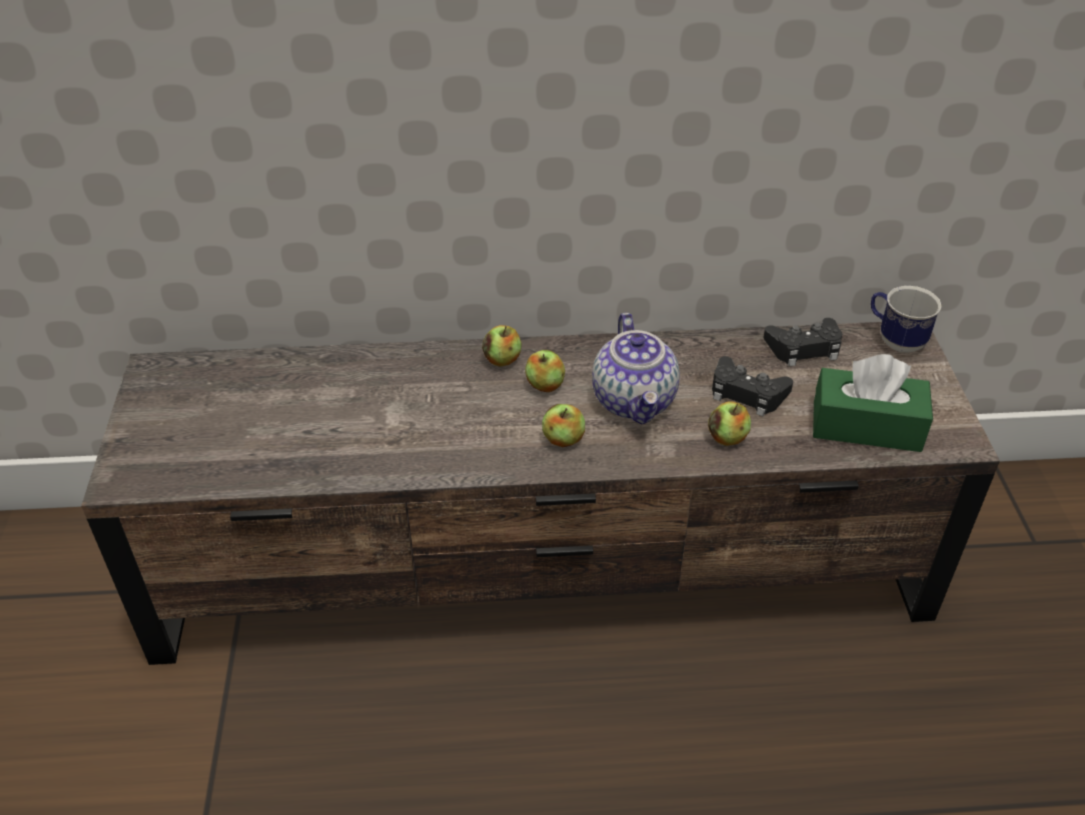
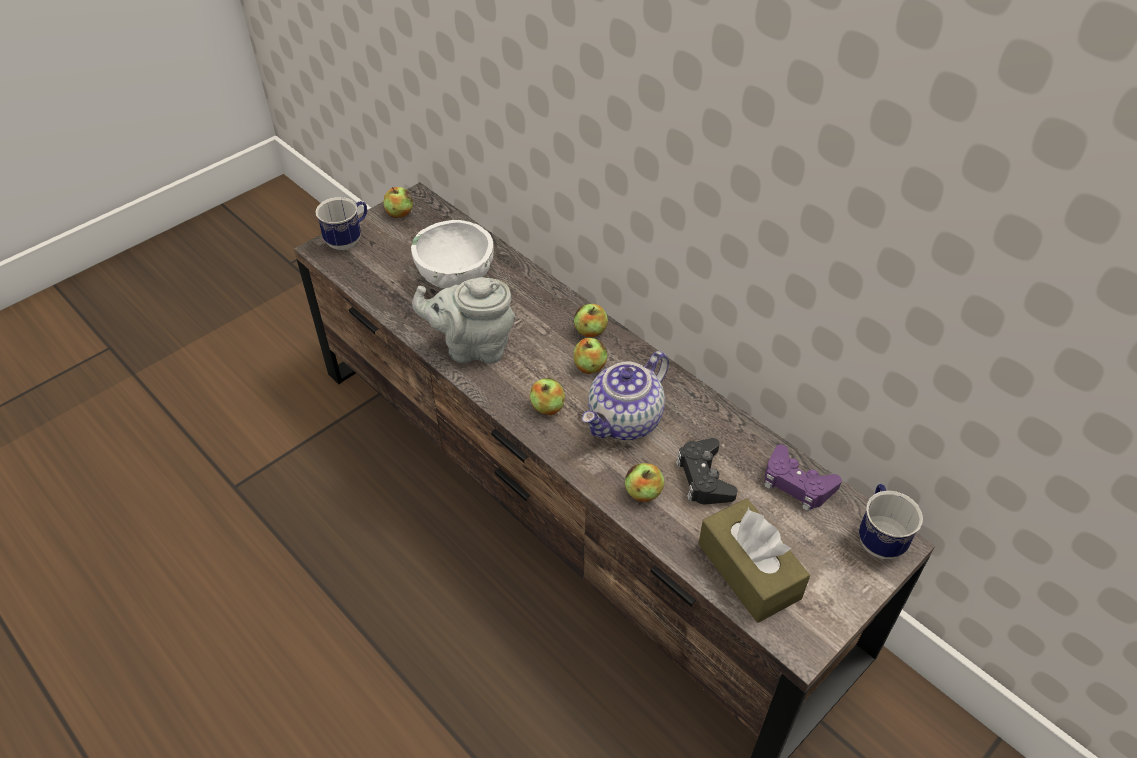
camera: 50 degrees right, 5 degrees up
(137, 453) = (349, 240): none -> mug
(155, 393) = (399, 213): none -> apple
(313, 405) = (456, 278): none -> white bowl
(425, 446) = (473, 347): none -> grey teapot
(804, 348) = (797, 483): black game controller -> purple game controller
(866, 426) = (748, 571): green tissue box -> brown tissue box

